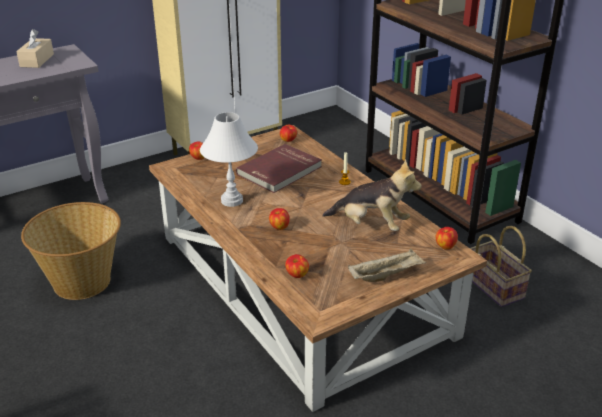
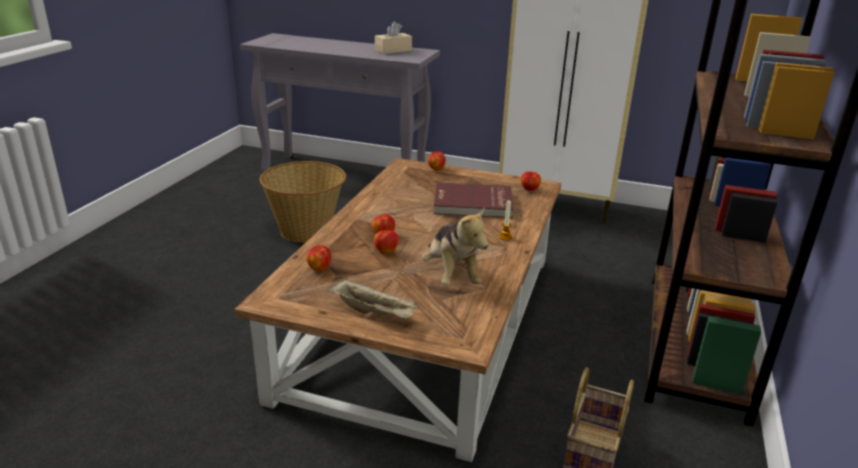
camera: 50 degrees right, 5 degrees down
(231, 201) = (393, 202): white table lamp -> none
(445, 246) = (474, 329): apple -> apple (386, 251)

